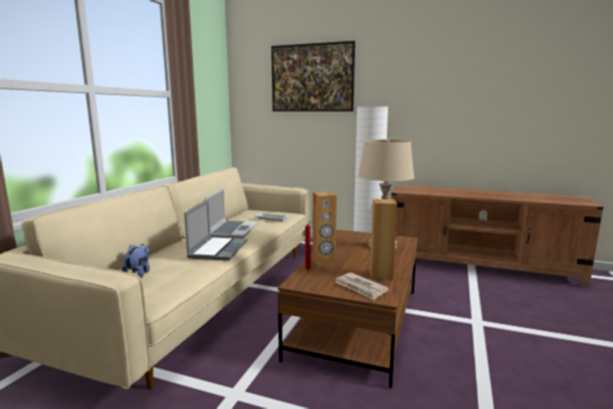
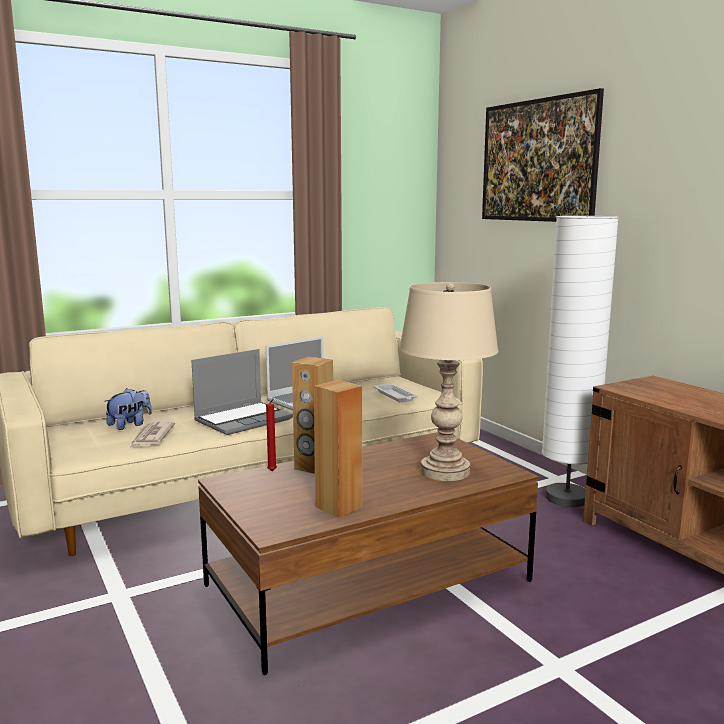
camera: 40 degrees right, 0 degrees up
(361, 288) = (276, 512): newspaper -> newspaper (151, 437)

